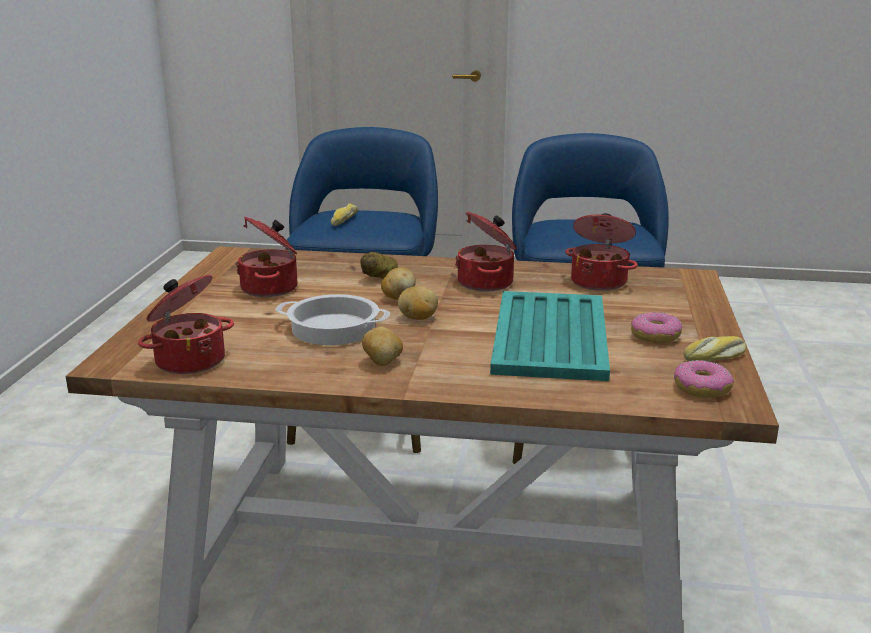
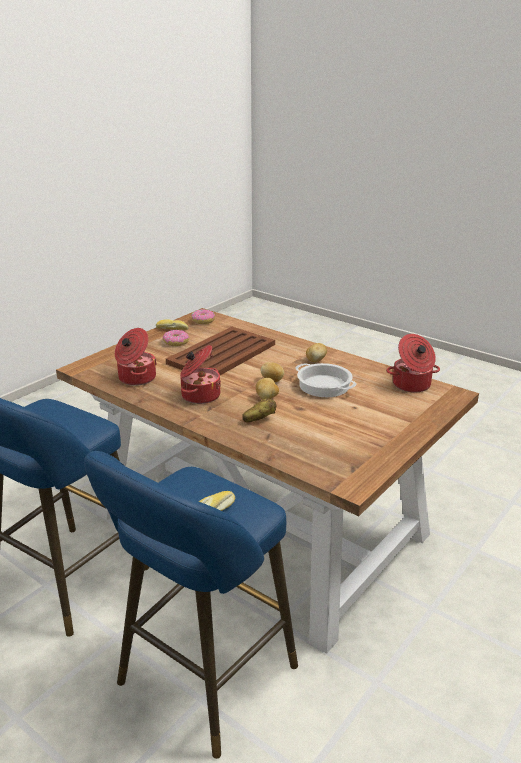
camera: 150 degrees left, 5 degrees up
(271, 288) = (341, 429): cooking pot -> none
(549, 337) = (223, 353): turquoise tray -> brown tray

